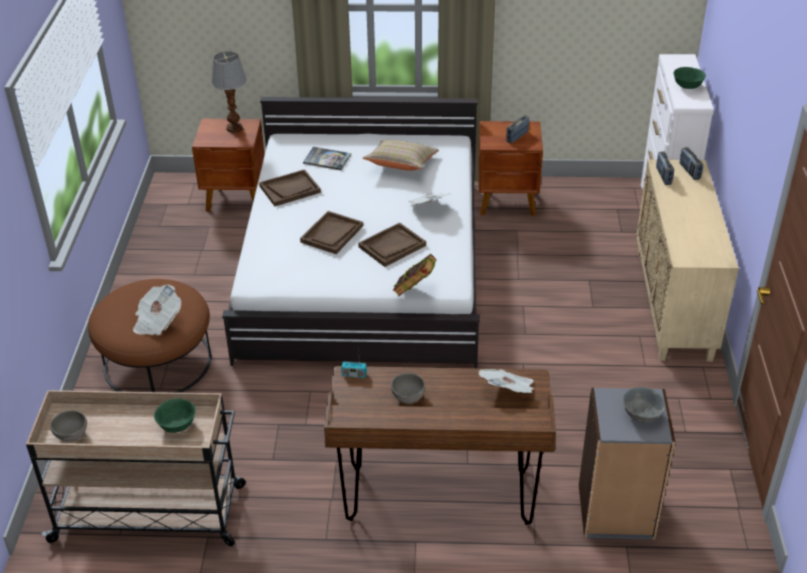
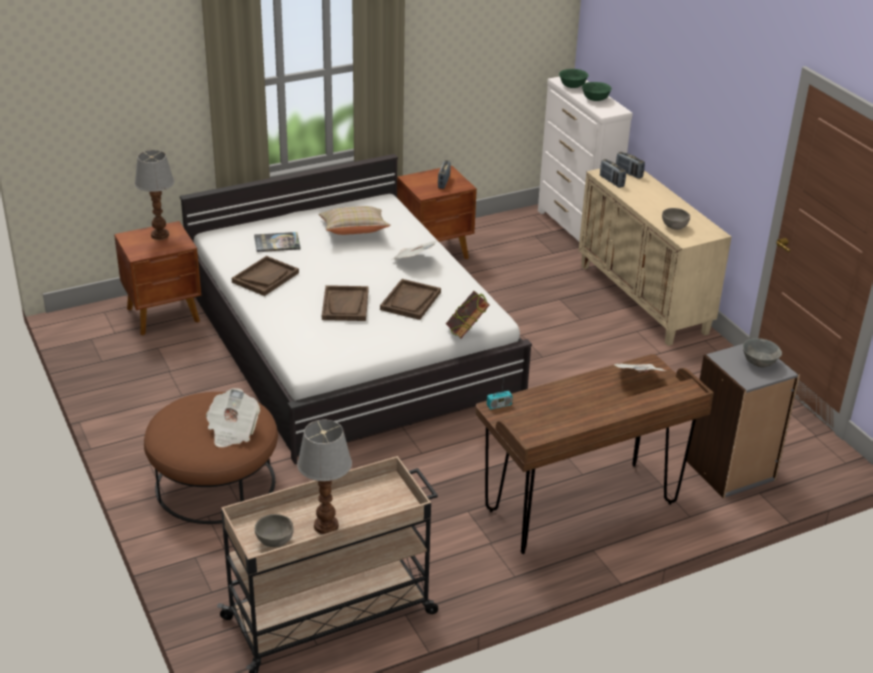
camera: 30 degrees left, 5 degrees down
(122, 436) = (326, 525): none -> table lamp
(177, 425) = (370, 499): green bowl -> green bowl (572, 86)
(408, 398) = (562, 409): grey bowl -> grey bowl (674, 227)

